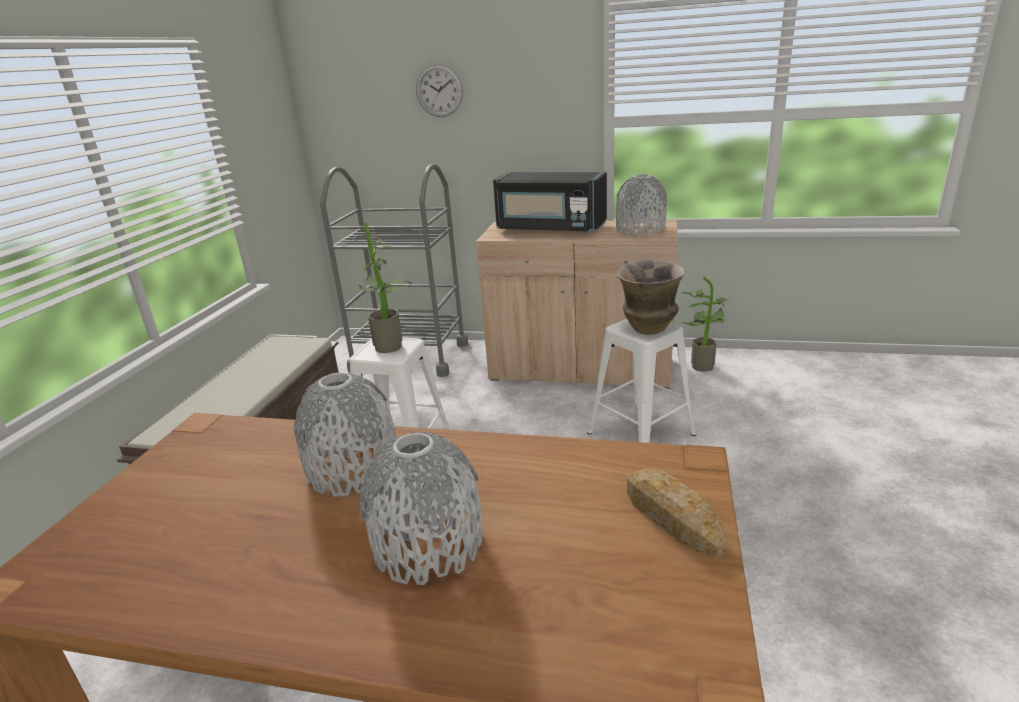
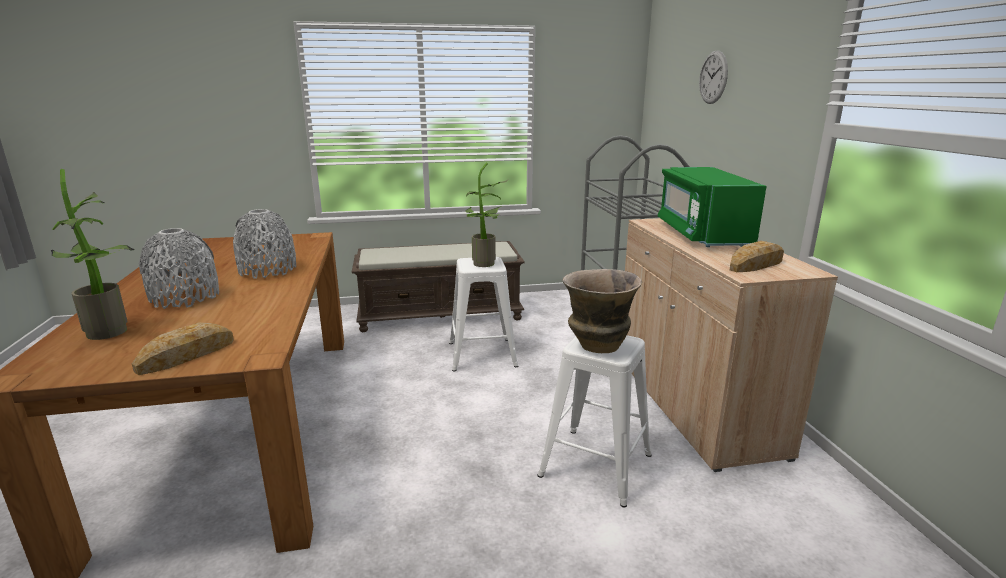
camera: 65 degrees right, 5 degrees down
(550, 229) = (702, 234): black microwave -> green microwave
(640, 230) = (755, 264): grey vase -> bread
(702, 365) = (810, 493): potted plant -> potted plant (113, 332)

